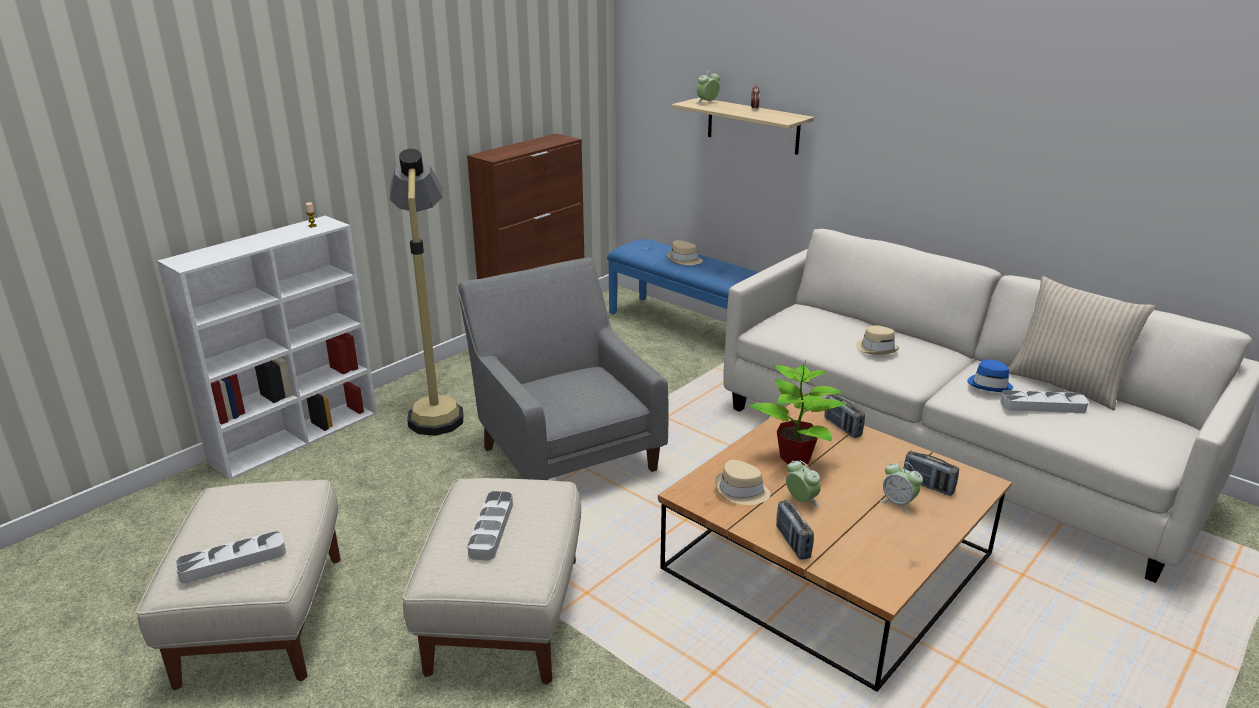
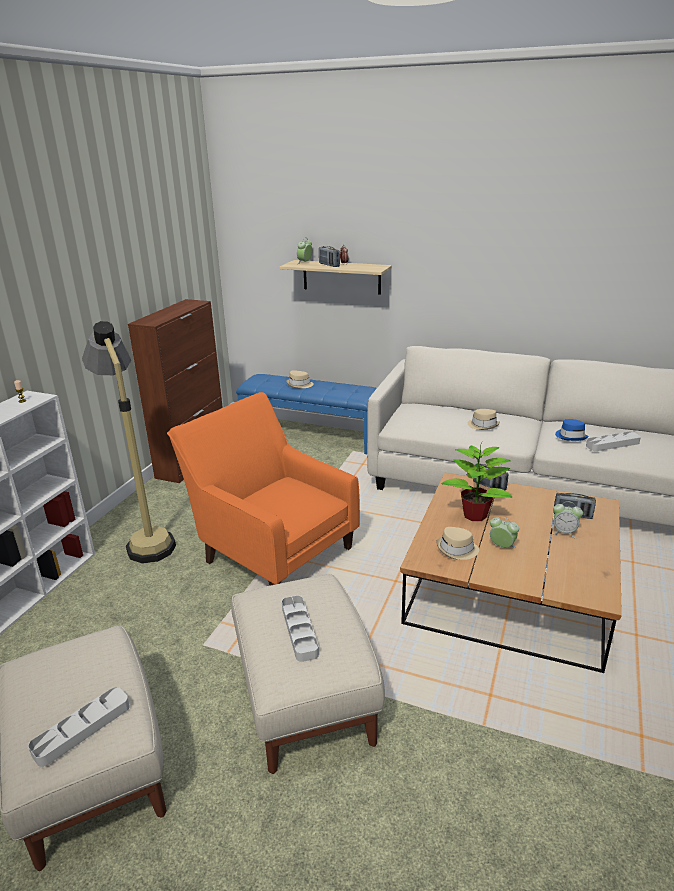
camera: 20 degrees left, 0 degrees up
(564, 452) = (272, 550): grey armchair -> orange armchair
(792, 543) = (519, 579): radio -> radio (329, 265)
(1066, 385) = (613, 427): beige pillow -> none

